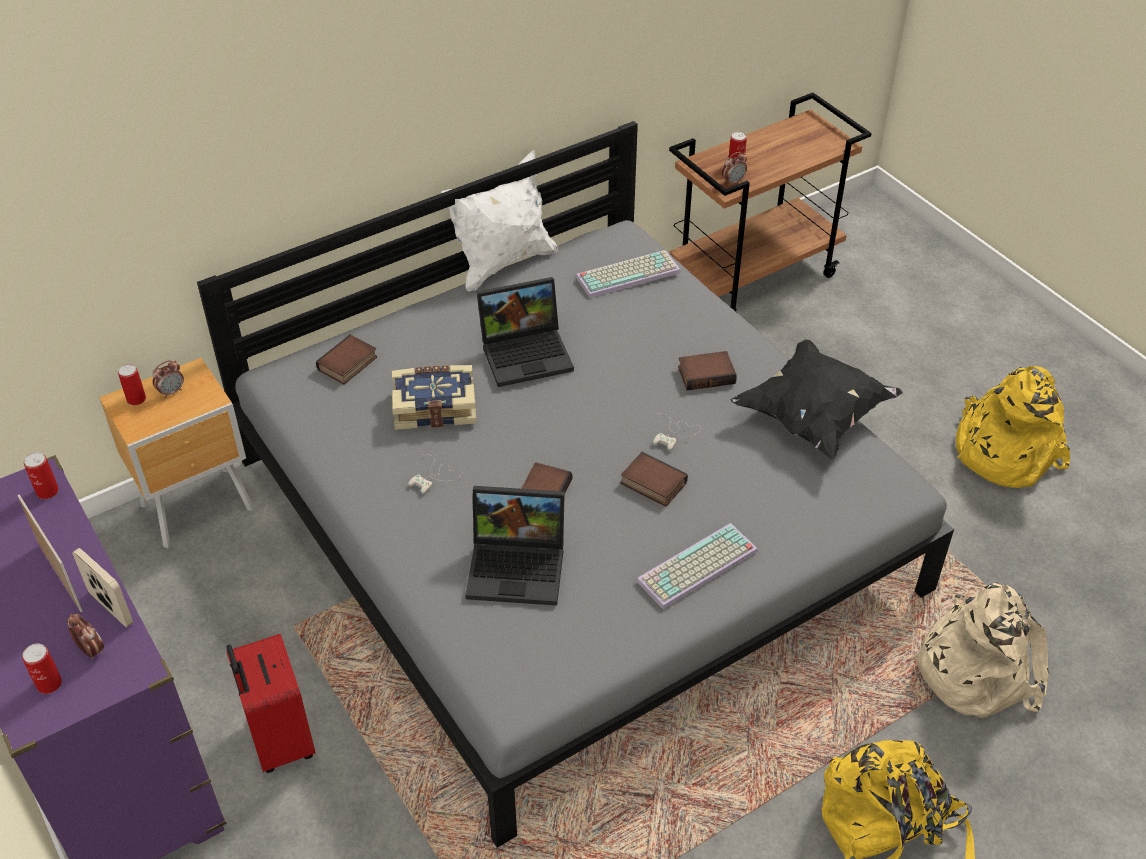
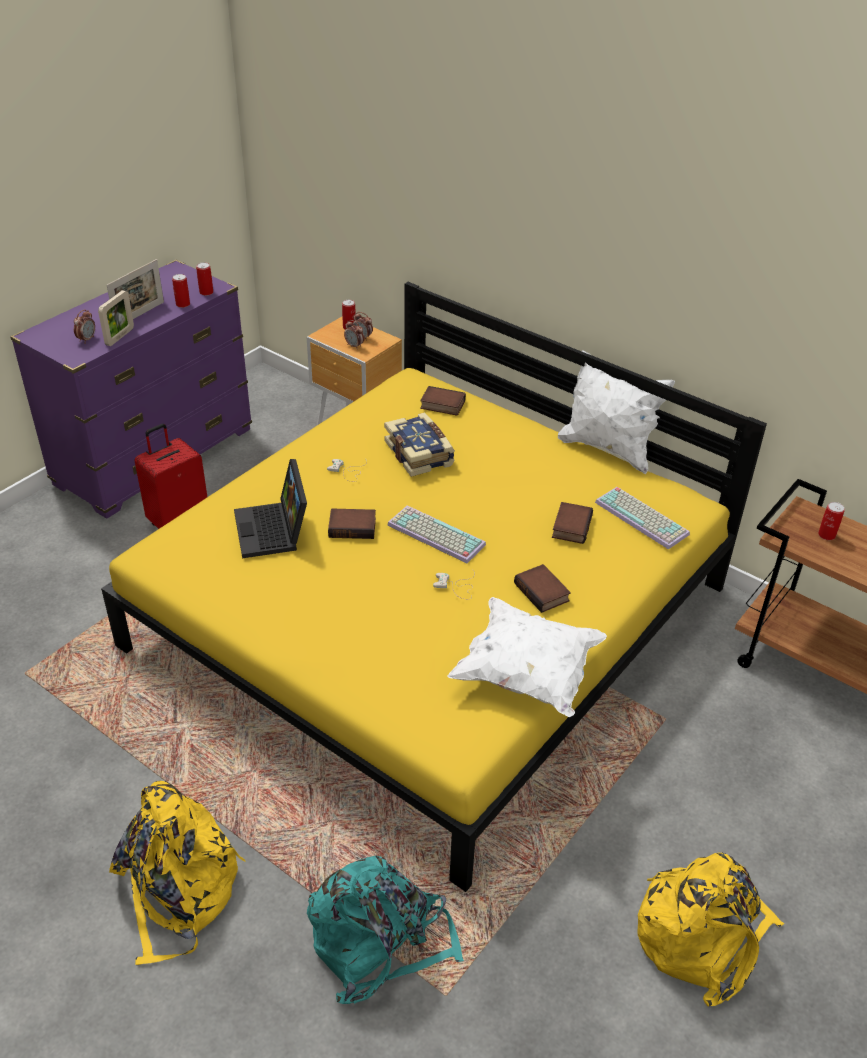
camera: 70 degrees right, 5 degrees down
(49, 684) = (60, 333): can -> can (183, 304)
(527, 353) = (505, 484): laptop -> none
(574, 522) = (431, 616): grey bed -> yellow bed
(651, 484) = (391, 584): book -> book (570, 526)
(697, 568) = (306, 628): keyboard -> keyboard (434, 535)
(733, 182) = (797, 538): alarm clock -> alarm clock (354, 346)
(813, 417) = (527, 674): black pillow -> white pillow
(975, 667) = (379, 941): beige backpack -> turquoise backpack

